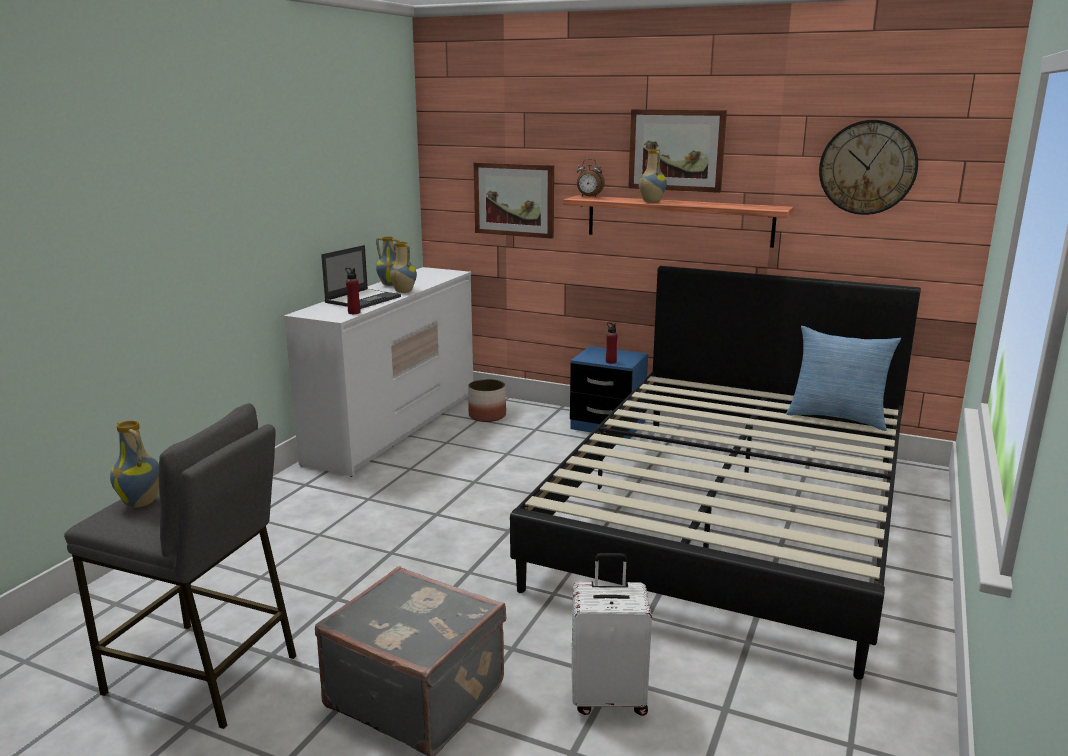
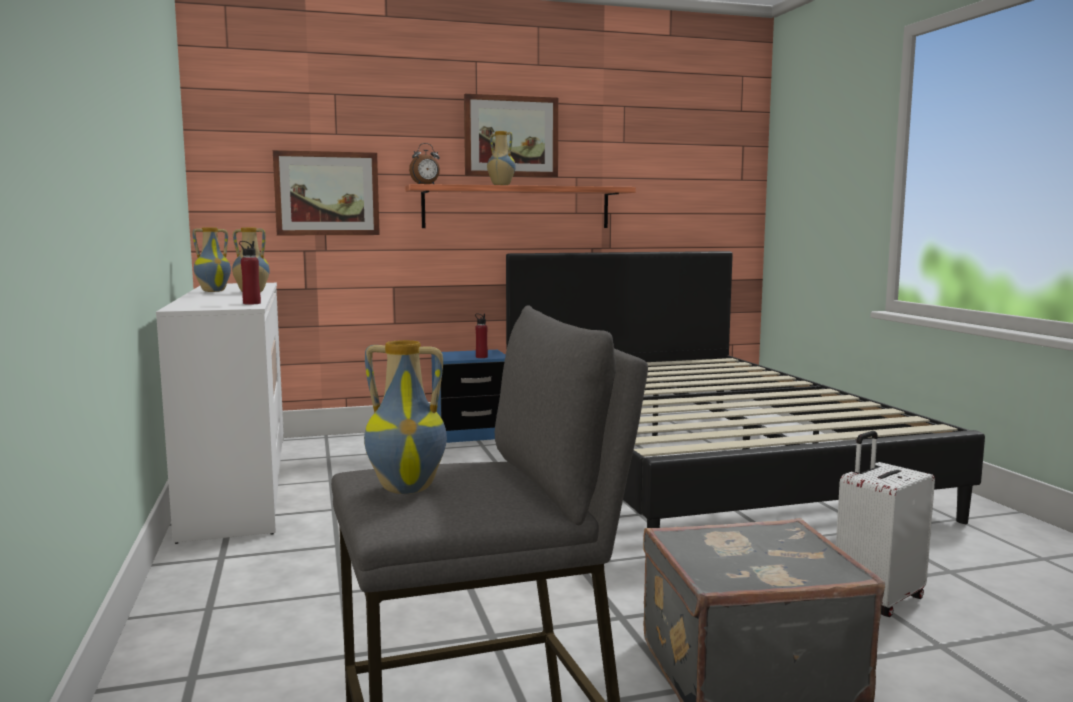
camera: 40 degrees left, 10 degrees down
(363, 299) = (223, 298): laptop -> none
(487, 416) = (333, 452): planter -> none
(837, 417) = (709, 367): pillow -> none
(867, 167) = (676, 151): wall clock -> none

